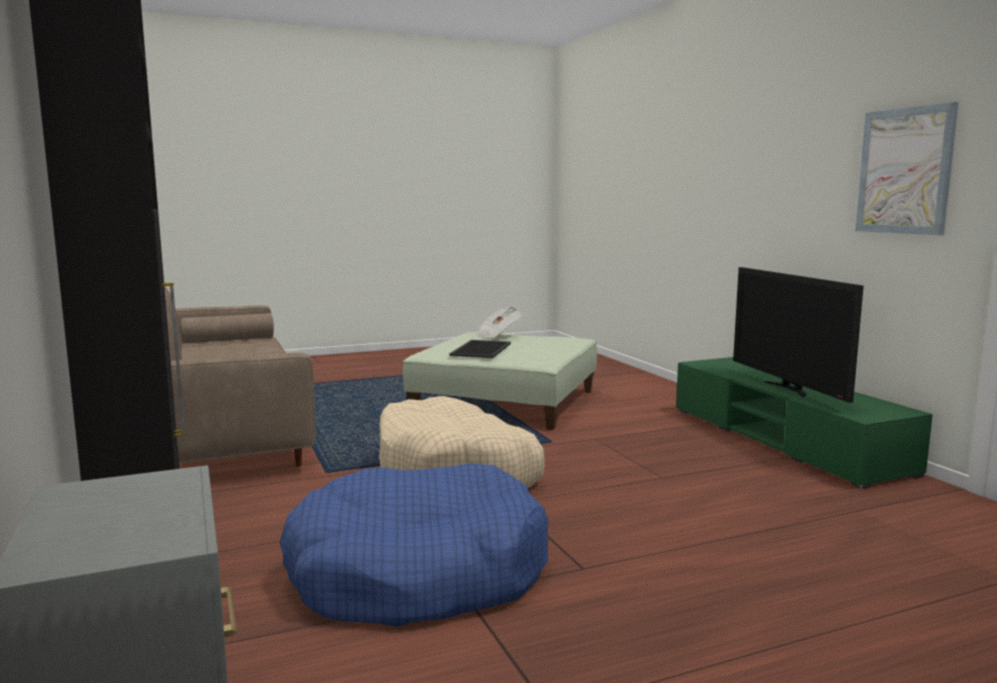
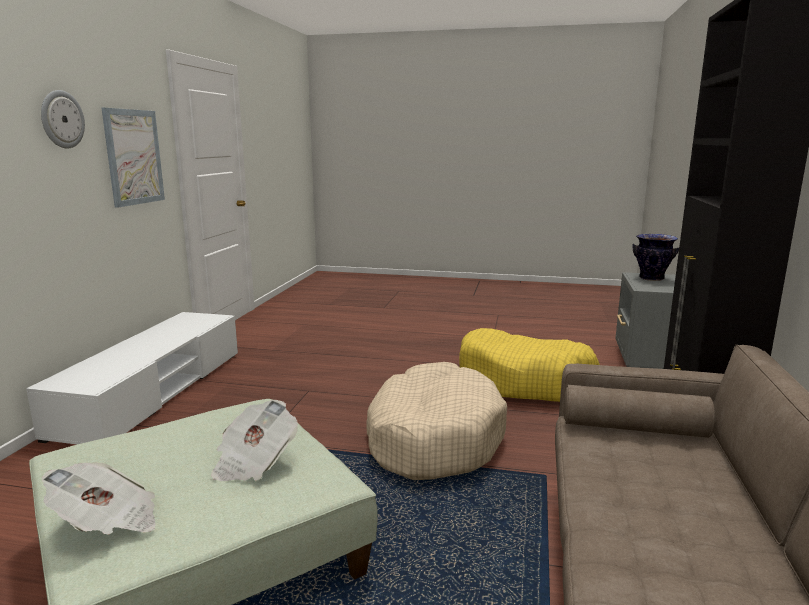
camera: 145 degrees left, 5 degrees up
(130, 529) = (651, 278): none -> vase
(417, 573) = (524, 381): blue dog bed -> yellow dog bed
(480, 349) = (254, 462): tray -> newspaper
(783, 439) = (154, 392): green tv stand -> white tv stand
(788, 389) = (166, 341): television -> none
(818, 133) = (61, 119): none -> wall clock

